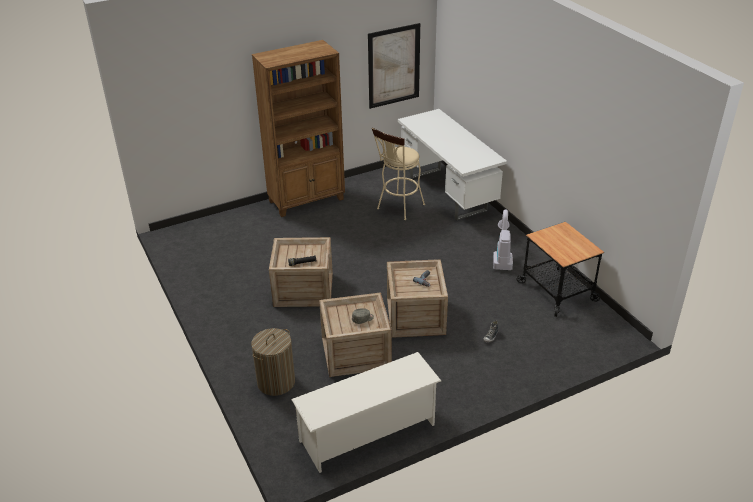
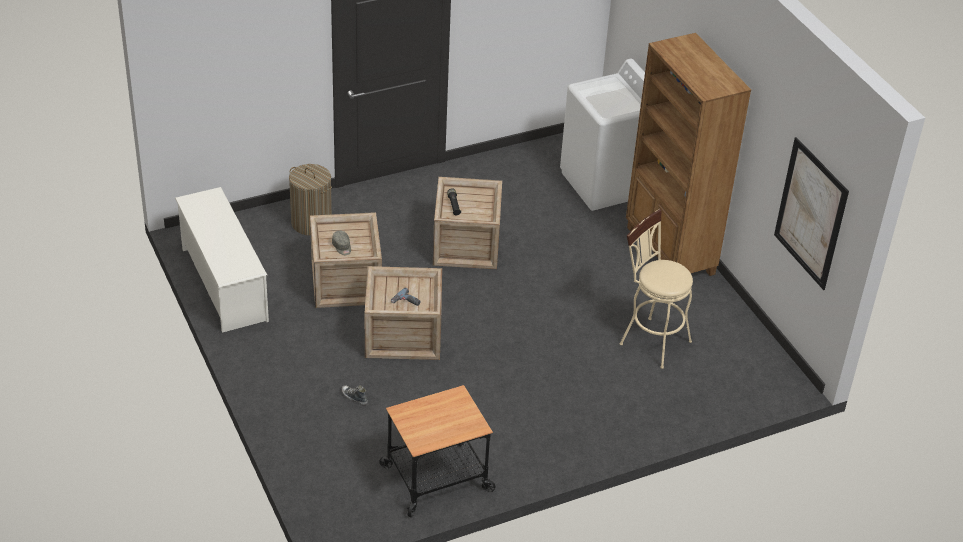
camera: 90 degrees right, 5 degrees up
(229, 226) = (606, 183): none -> white washing machine
(448, 193) = (694, 398): white desk -> none
(502, 256) = (523, 434): vacuum cleaner -> none

